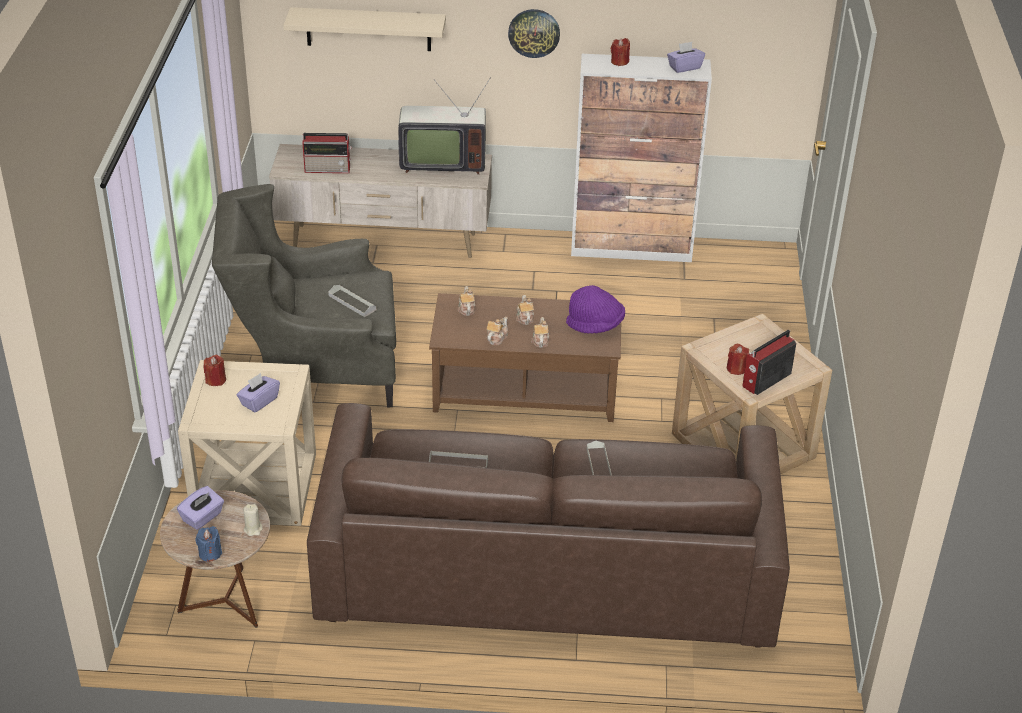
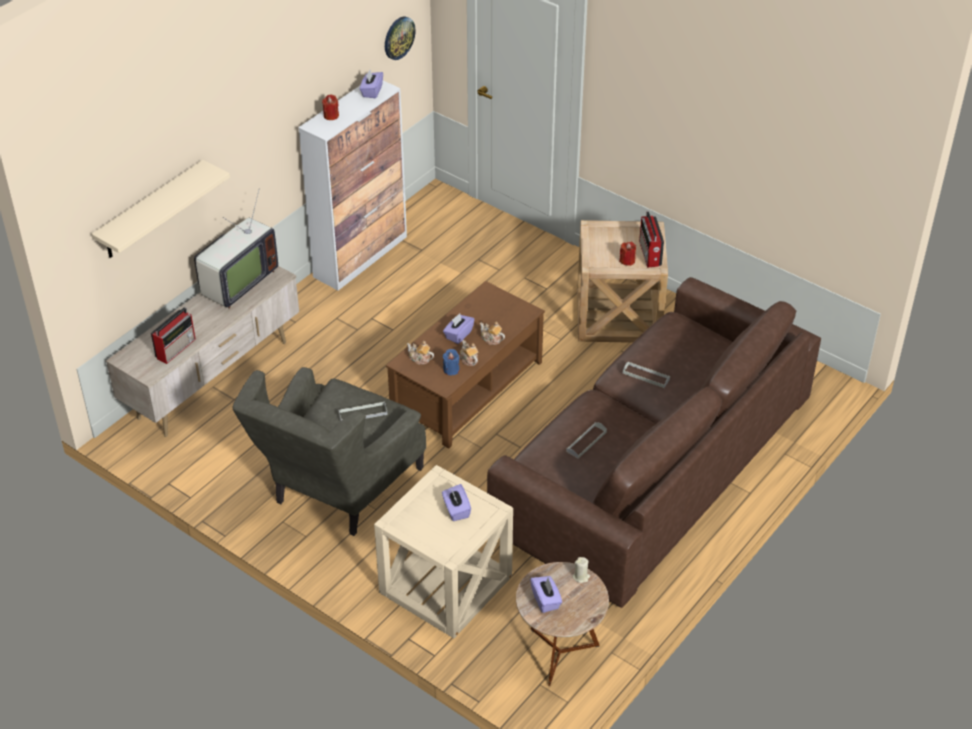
camera: 55 degrees left, 5 degrees up
(210, 553) = (589, 611): blue candle -> blue candle (451, 370)
(216, 380) = (409, 524): red candle -> none
(524, 318) = (458, 335): teapot -> purple tissue box
(534, 32) = (262, 132): wall clock -> wall clock (398, 37)
(595, 325) = (499, 305): purple hat -> none

